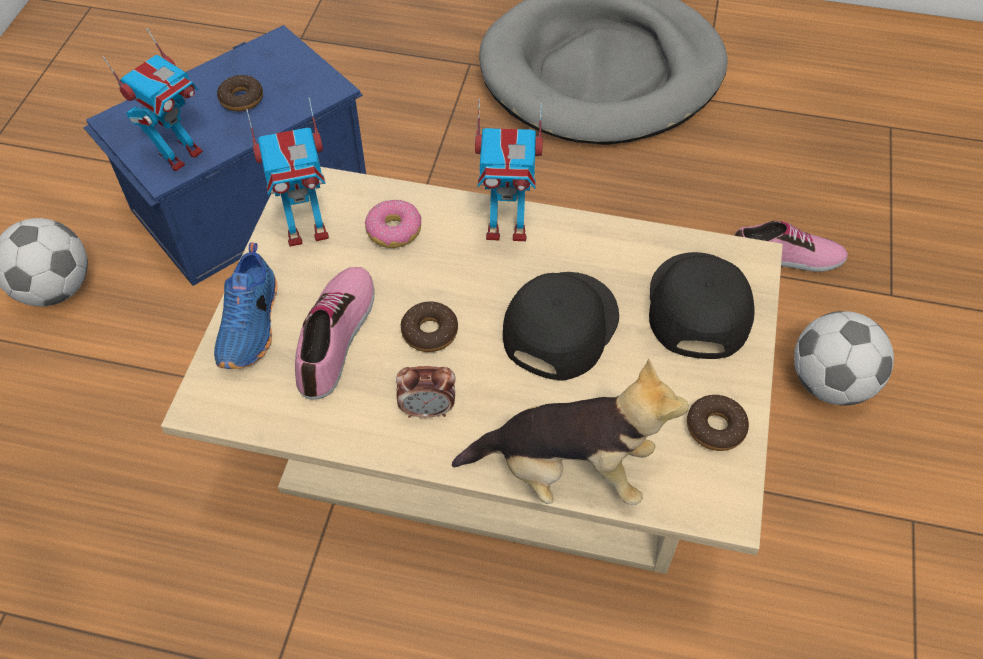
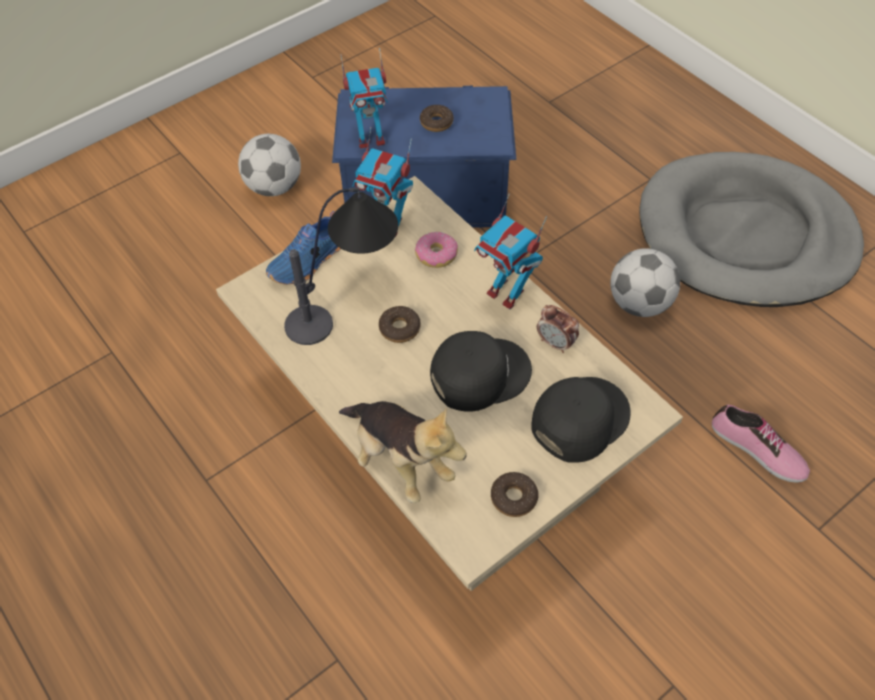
camera: 40 degrees right, 0 degrees up
(337, 336) = (347, 298): shoe -> table lamp
(428, 410) = (356, 372): alarm clock -> alarm clock (556, 343)
(830, 383) = (705, 556): football -> football (639, 304)

